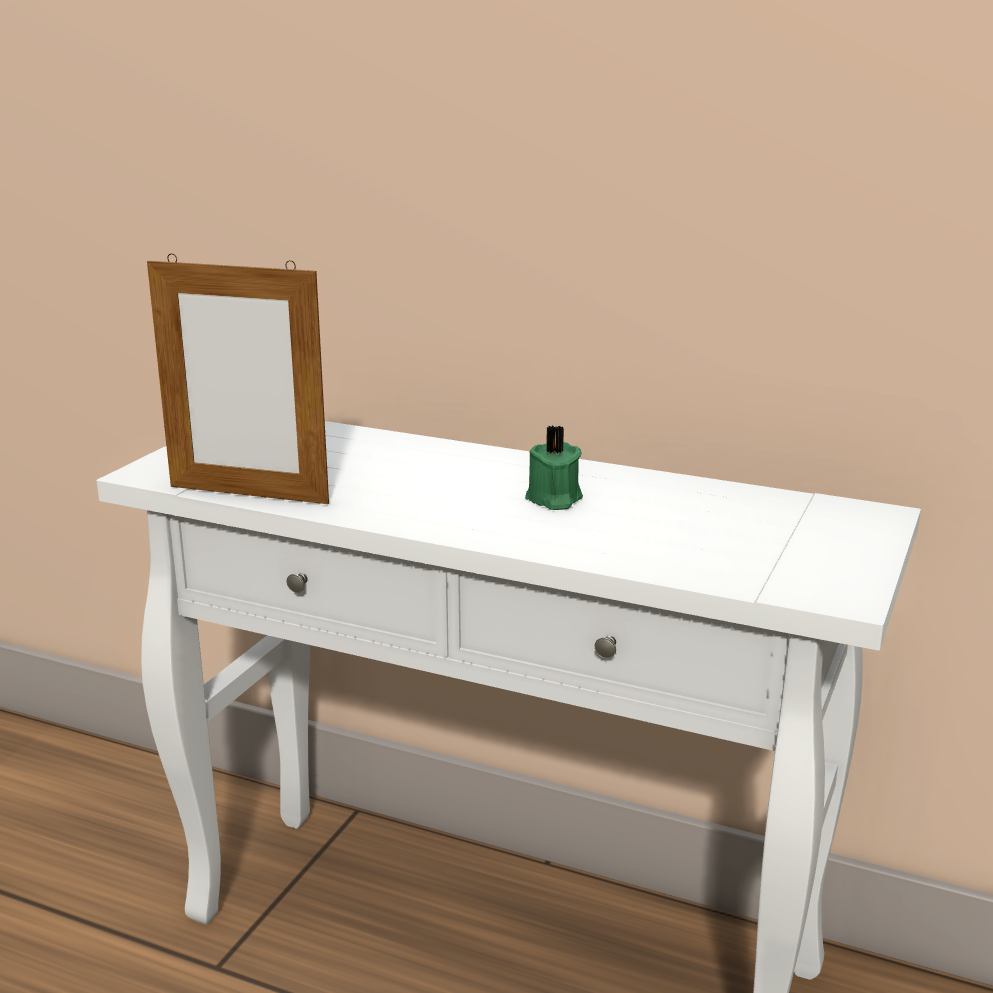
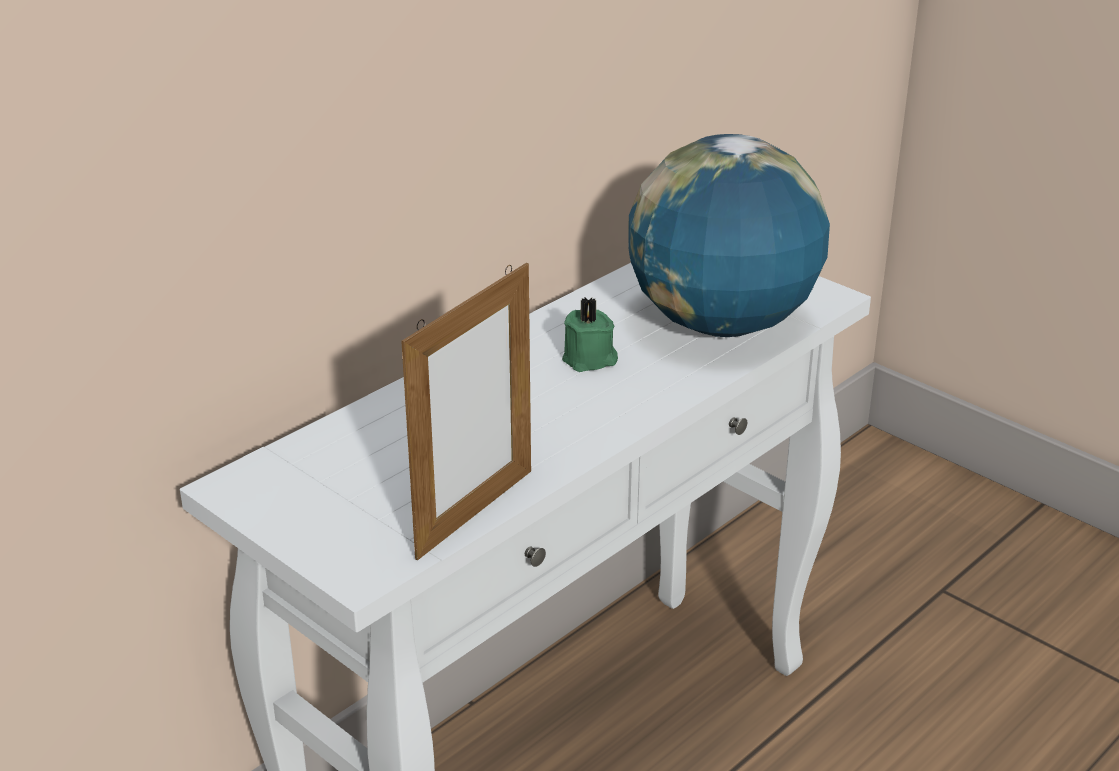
camera: 70 degrees left, 10 degrees up
(698, 547) = (721, 324): none -> globe

